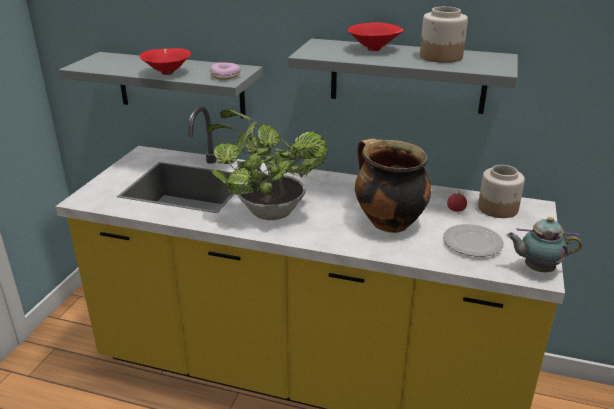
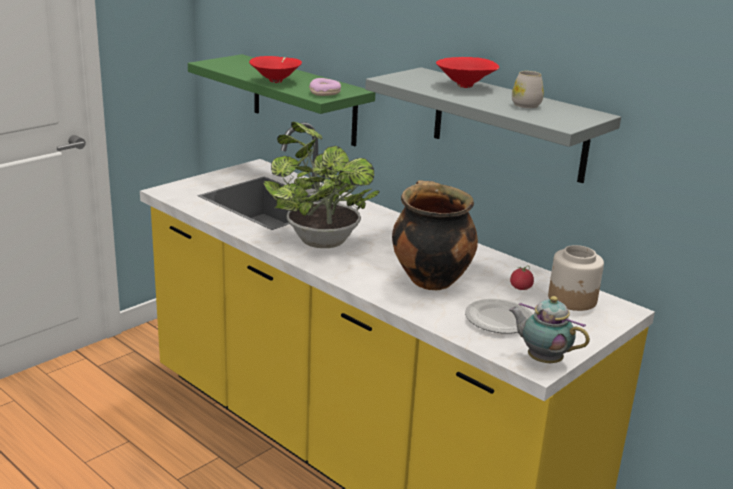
camera: 25 degrees right, 5 degrees down
(180, 85) = (304, 100): grey shelf -> green shelf
(441, 57) = (524, 104): jar -> white mug

